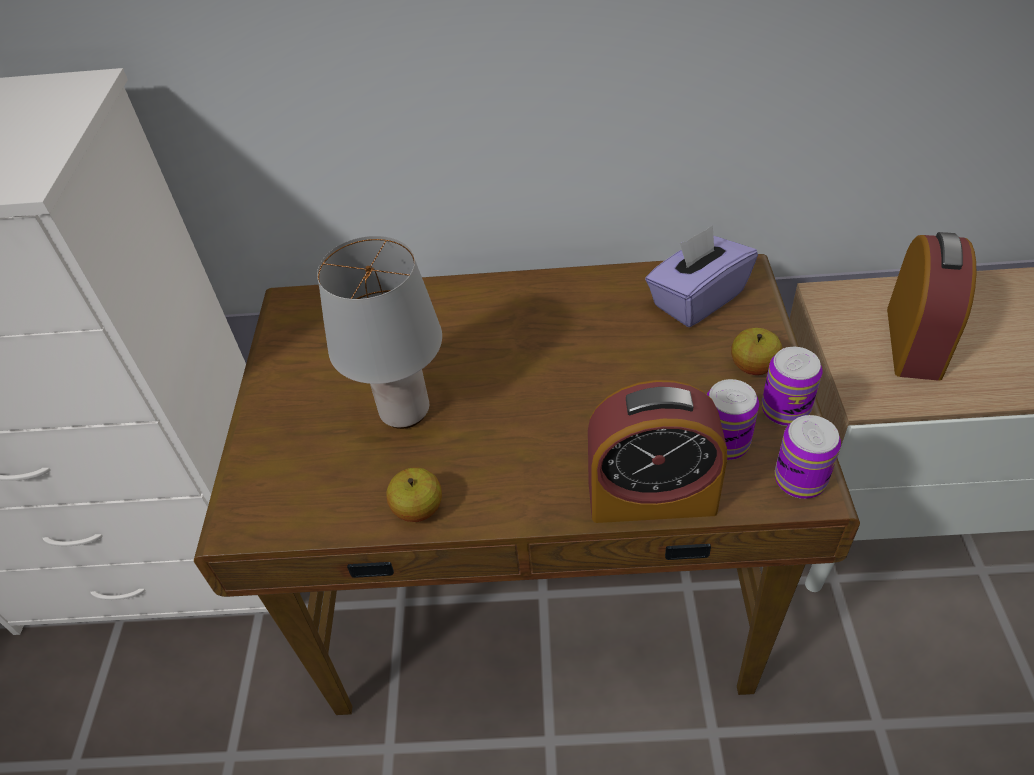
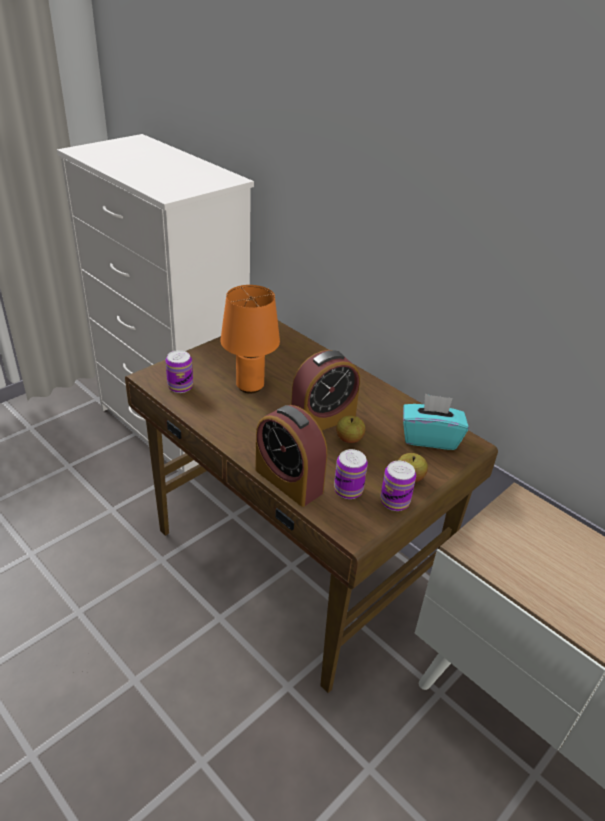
camera: 40 degrees right, 10 degrees down
(404, 413) = (249, 387): grey table lamp -> orange table lamp
(418, 509) = (206, 417): apple -> apple (349, 439)
(696, 299) = (430, 438): purple tissue box -> turquoise tissue box
(800, 480) = (356, 526): can -> can (180, 386)
(913, 342) = (532, 548): alarm clock -> alarm clock (323, 419)

